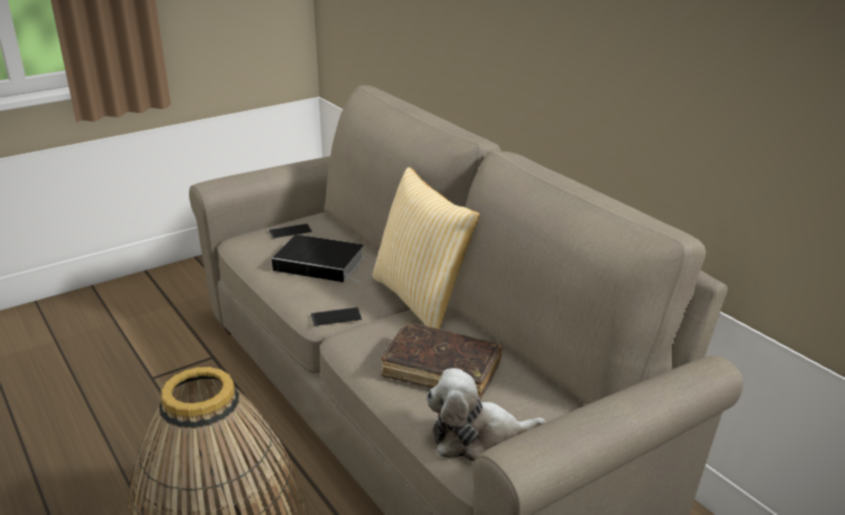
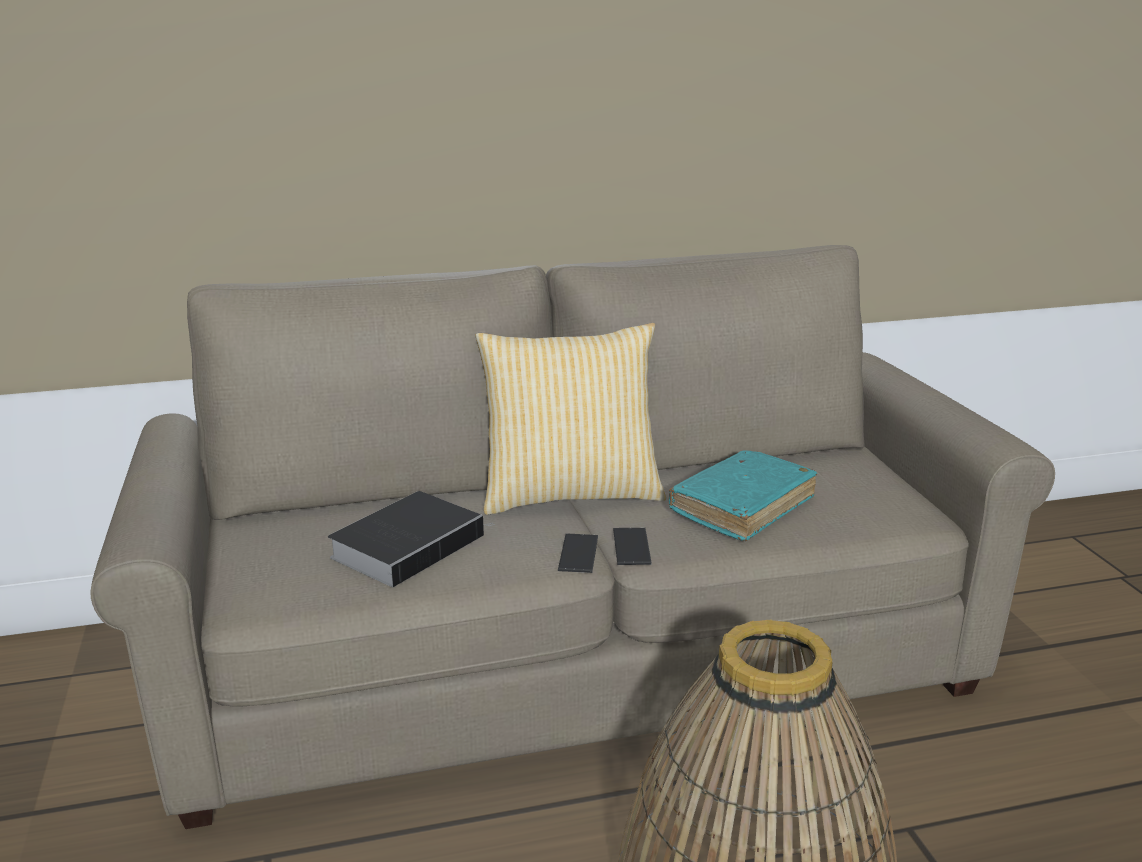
camera: 70 degrees left, 5 degrees down
(290, 231) = (262, 558): phone -> phone (631, 547)
(442, 370) = (742, 506): brown book -> turquoise book
(477, 438) = (874, 513): plush toy -> none

